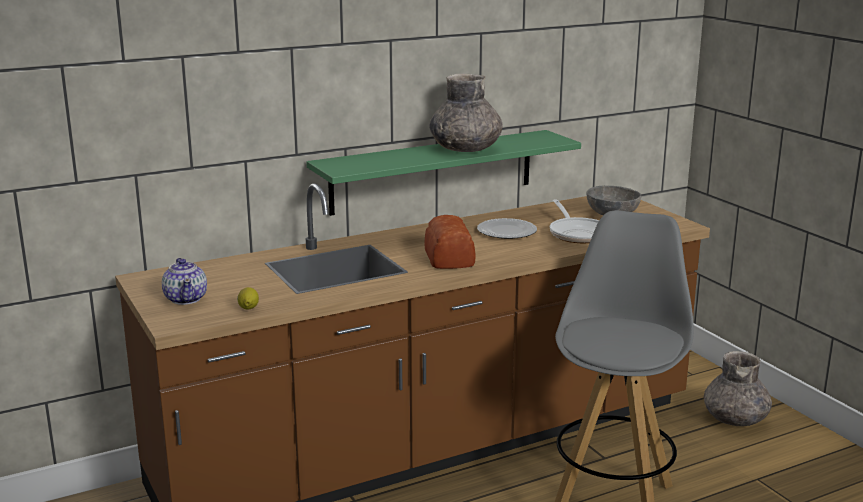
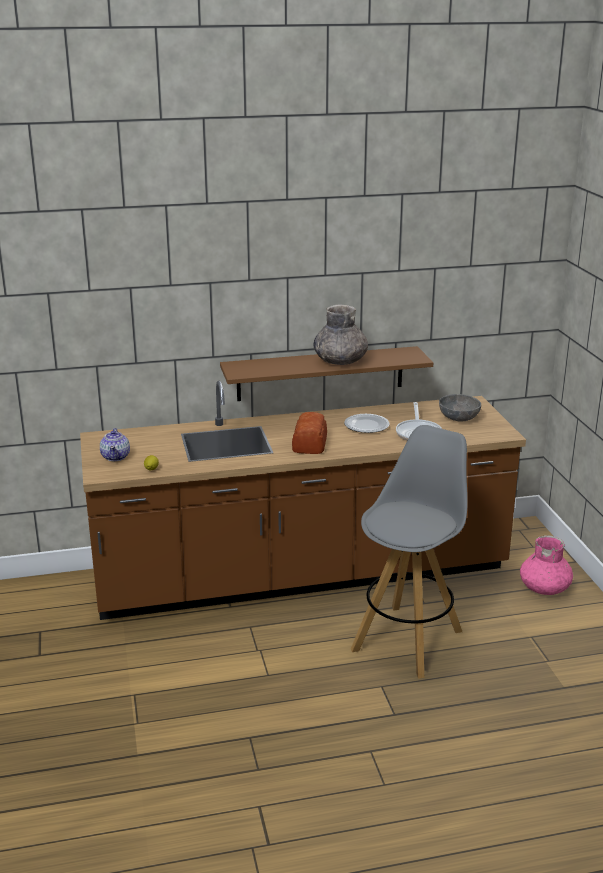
camera: 15 degrees right, 5 degrees up
(433, 171) = (320, 373): green shelf -> brown shelf
(735, 418) = (545, 587): grey vase -> pink vase

